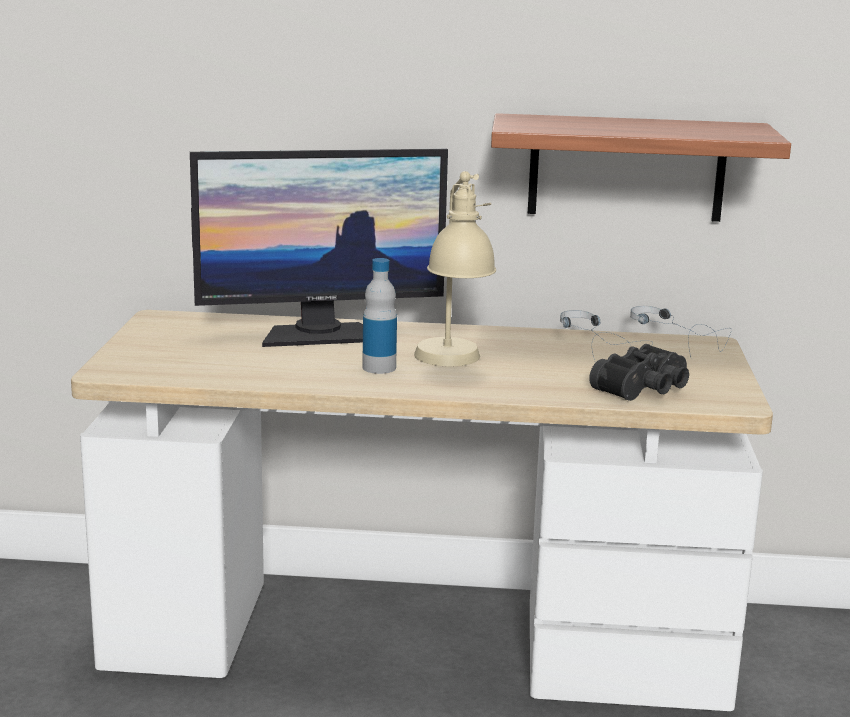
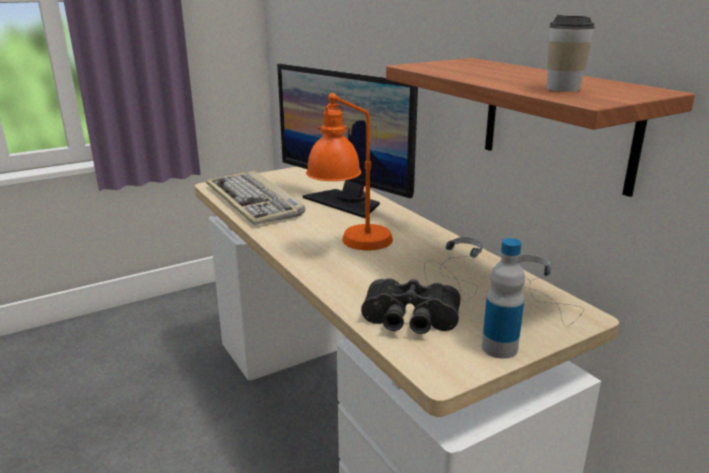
camera: 55 degrees right, 5 degrees up
(222, 367) = (255, 201): none -> keyboard
(379, 368) = (312, 231): bottle -> bottle (499, 348)
(453, 365) = (352, 246): beige table lamp -> orange table lamp
(709, 131) = (563, 88): none -> cup

